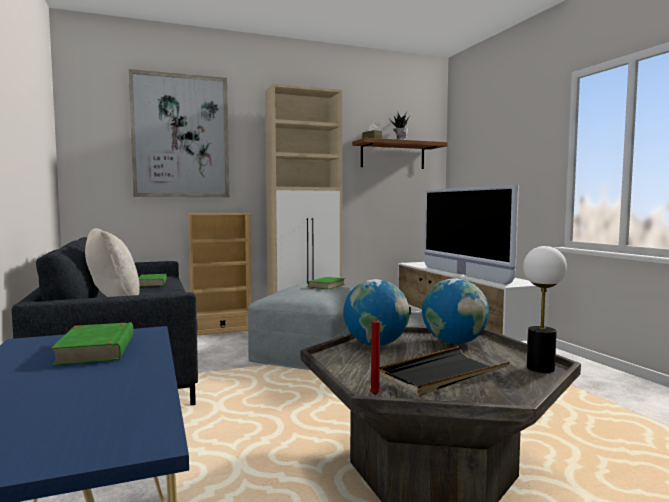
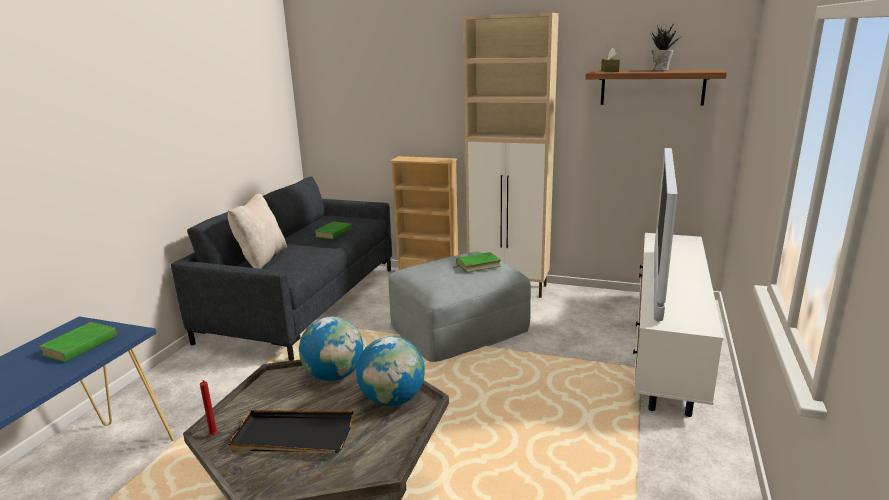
camera: 40 degrees right, 15 degrees up
(181, 136) = (391, 76): picture -> none
(540, 368) = (374, 467): table lamp -> none

